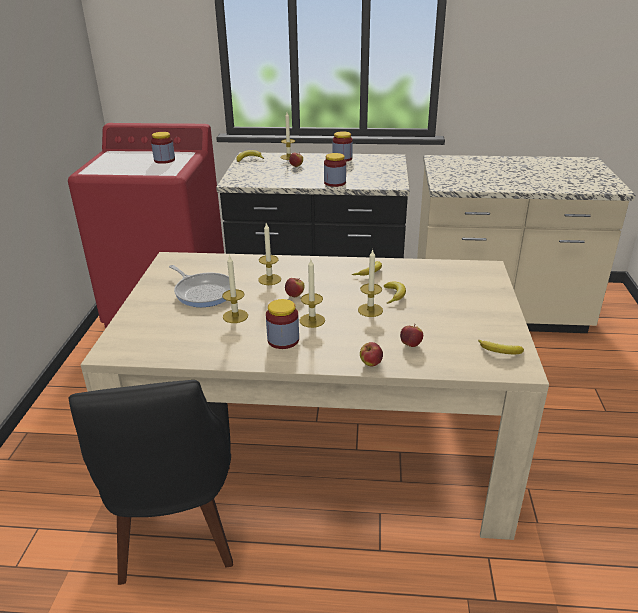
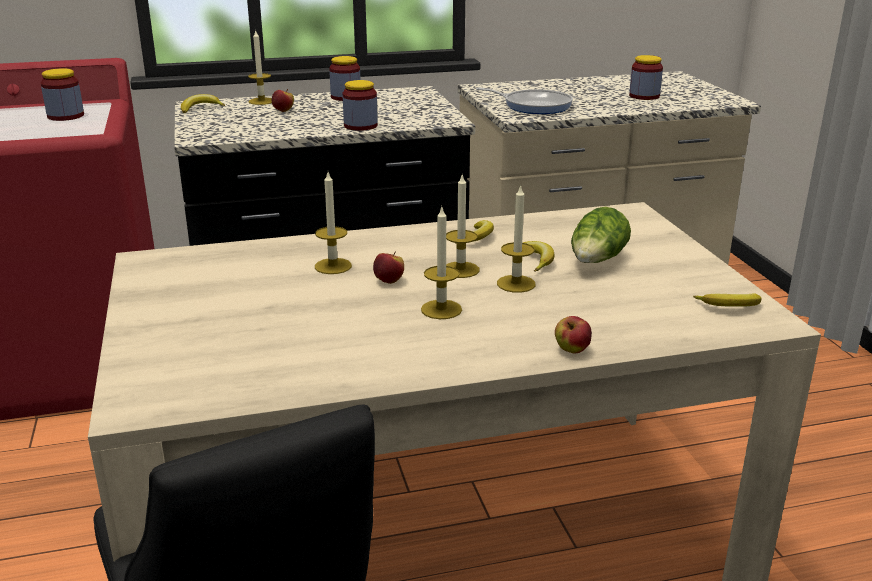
camera: 20 degrees left, 5 degrees down
(203, 292) = (237, 297): frying pan -> frying pan (534, 106)
(235, 316) = (315, 322): candle -> candle (460, 270)
(283, 340) = (417, 342): jar -> jar (644, 96)
(410, 344) = (607, 317): apple -> none
(435, 302) = (597, 261): none -> lettuce

